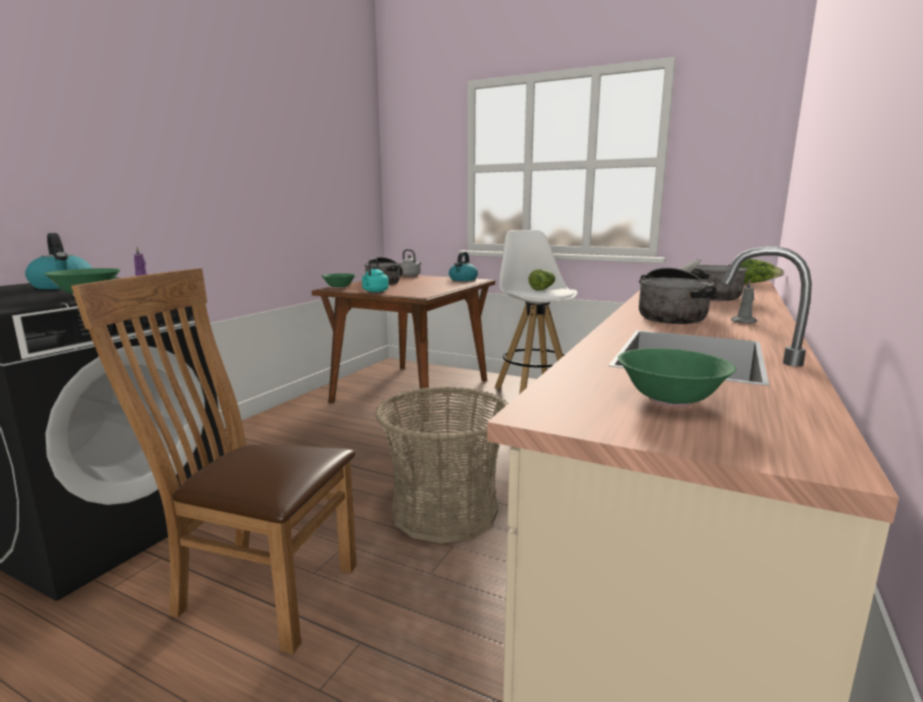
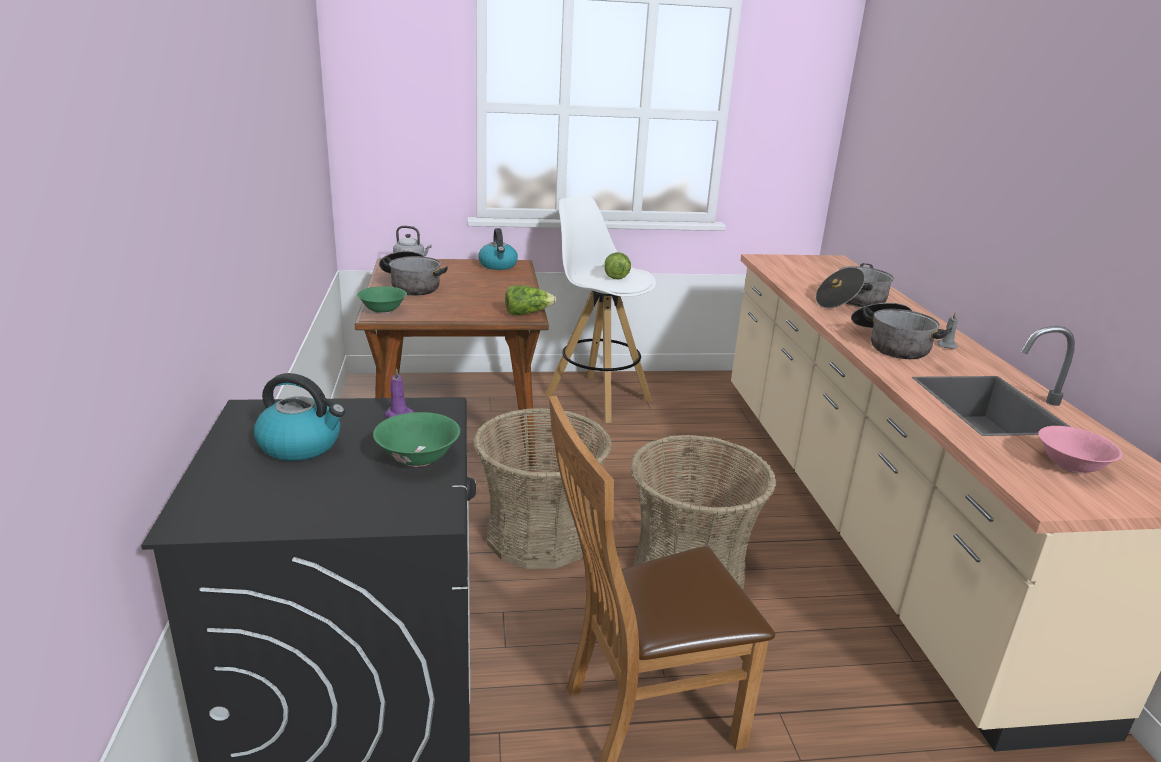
camera: 35 degrees left, 10 degrees up
(368, 459) = (539, 535): none -> basket
(374, 291) = (452, 314): turquoise kettle -> none
(670, 400) = (1071, 466): green bowl -> pink bowl
(752, 283) = (842, 264): lettuce -> lettuce (527, 313)

